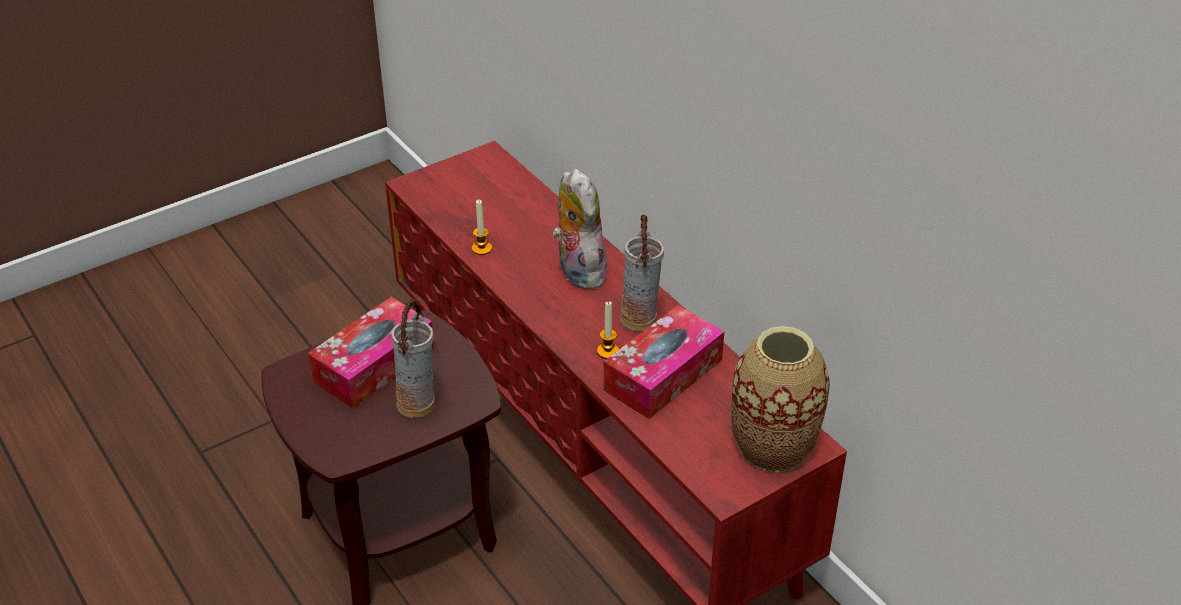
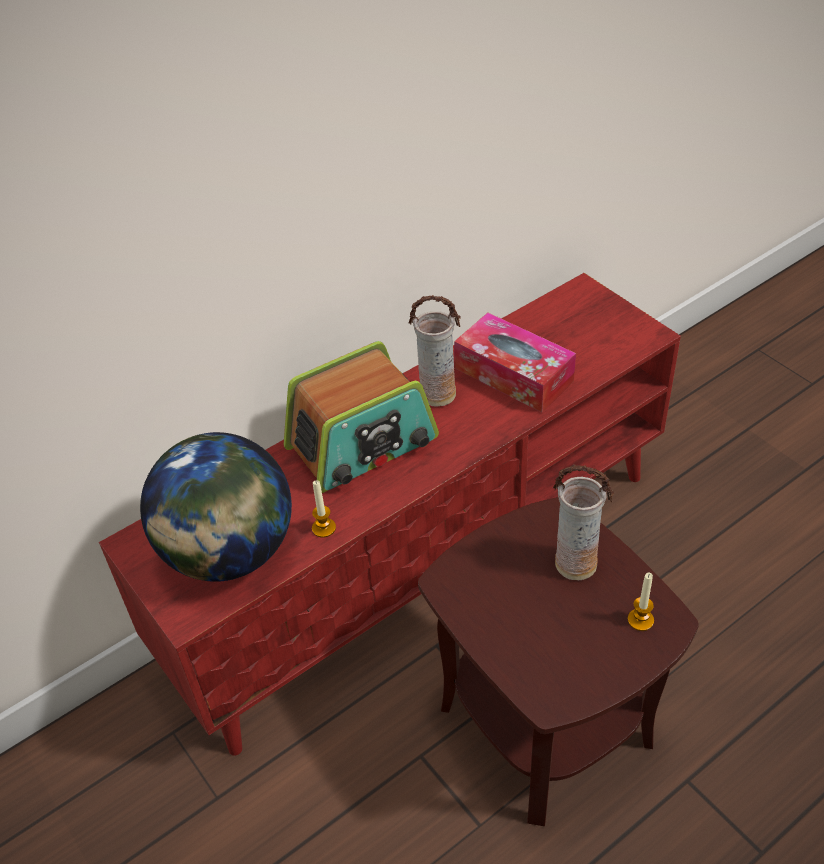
camera: 90 degrees left, 5 degrees up
(374, 365) = (519, 612): tissue box -> none
(467, 201) = (229, 553): none -> globe
(577, 271) = (362, 444): plush toy -> radio
(608, 351) = (487, 413): candle -> candle (640, 620)
(773, 446) = (590, 309): vase -> none

